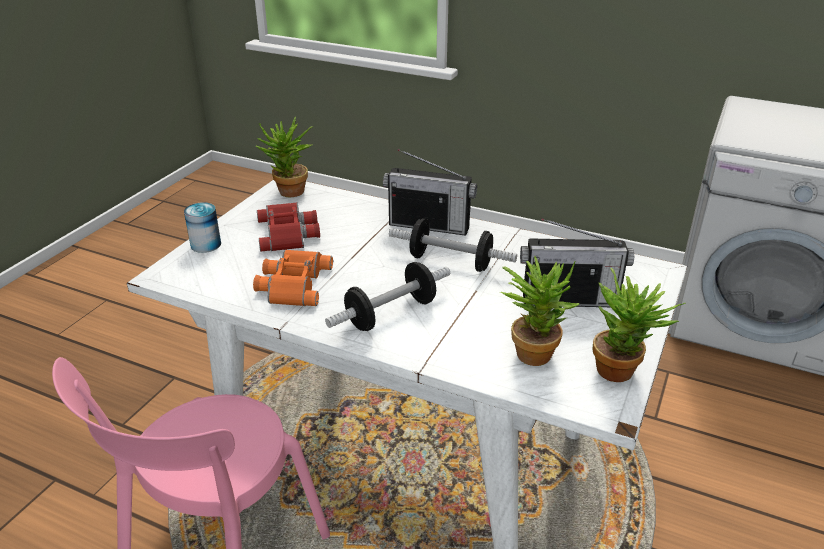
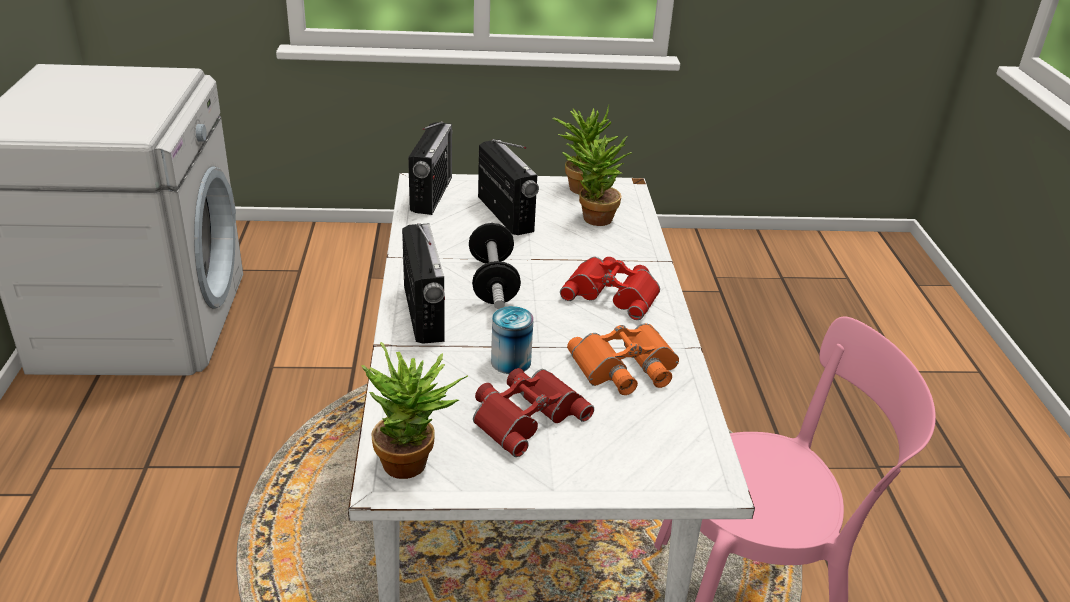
camera: 120 degrees left, 0 degrees up
(206, 244) = (615, 479): can -> can (511, 362)
(391, 314) = (613, 293): dumbbell -> red binoculars
(628, 270) = (431, 194): none -> radio

